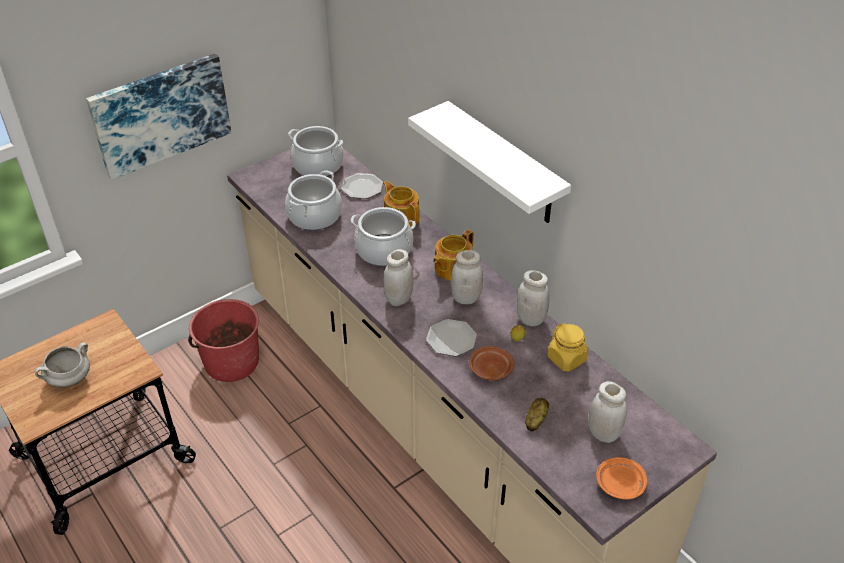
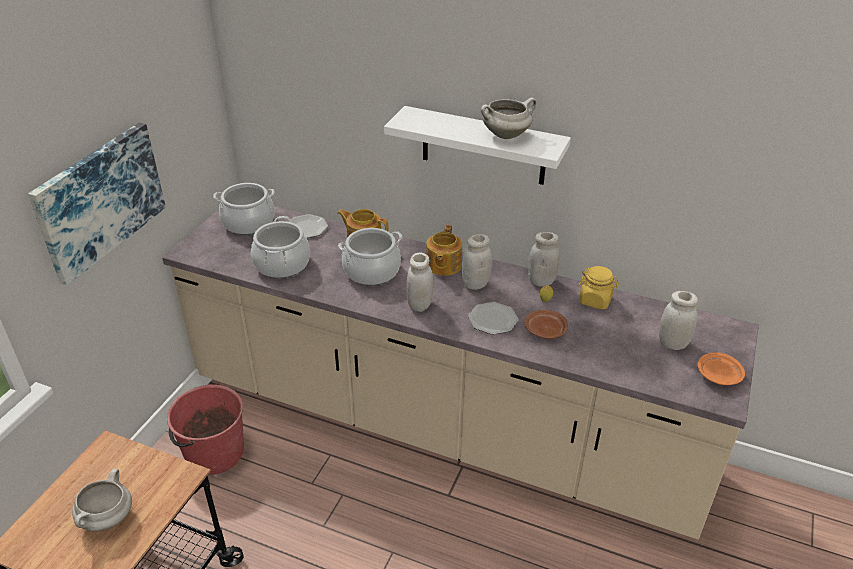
camera: 30 degrees left, 5 degrees down
(509, 162) = (506, 135): none -> white cooking pot
(535, 420) = (615, 355): potato -> none

